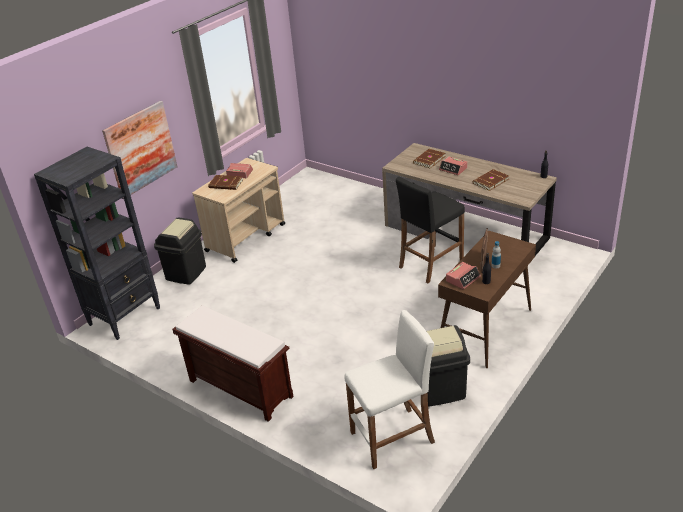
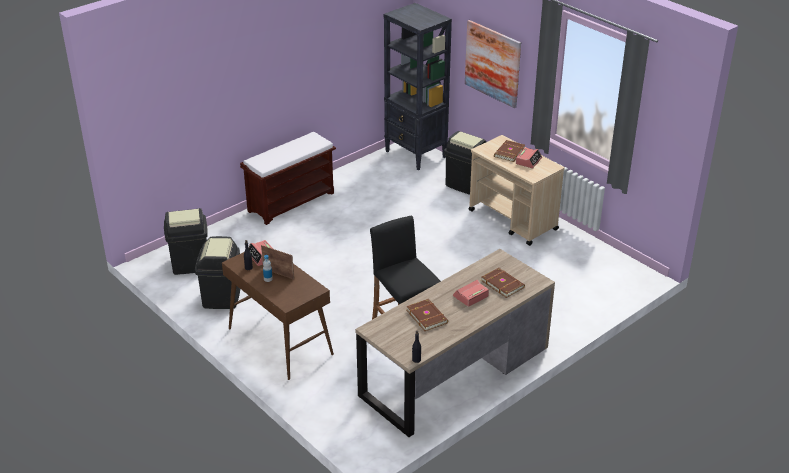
camera: 100 degrees right, 0 degrees up
(392, 437) = (190, 264): white stool -> black trash can

